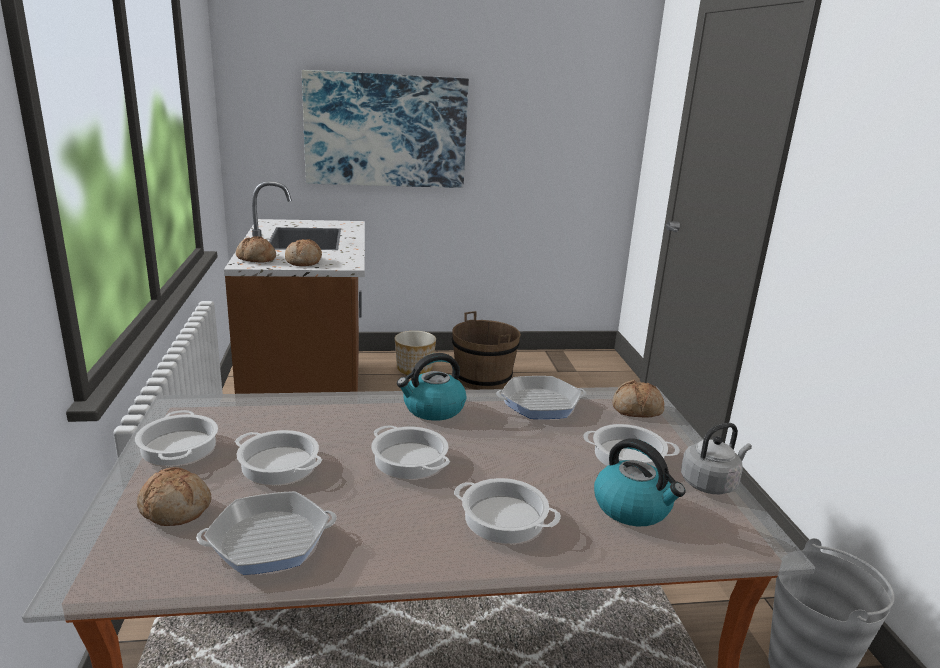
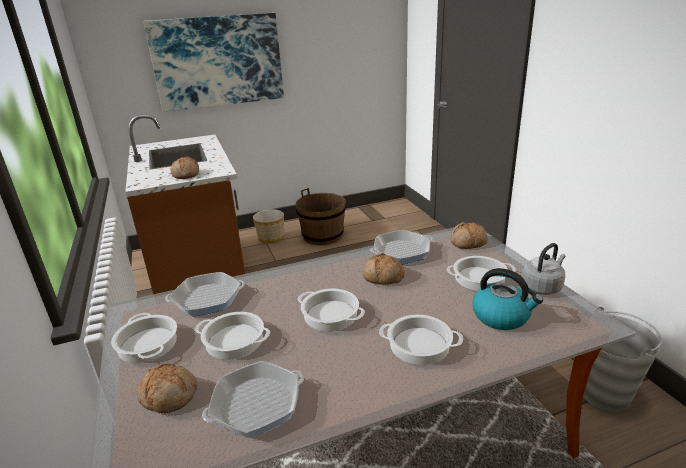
camera: 10 degrees left, 5 degrees up
(256, 259) = (146, 178): bread -> bread (383, 277)
(271, 411) = (207, 299): none -> frying pan
(433, 409) = (328, 271): kettle -> none

